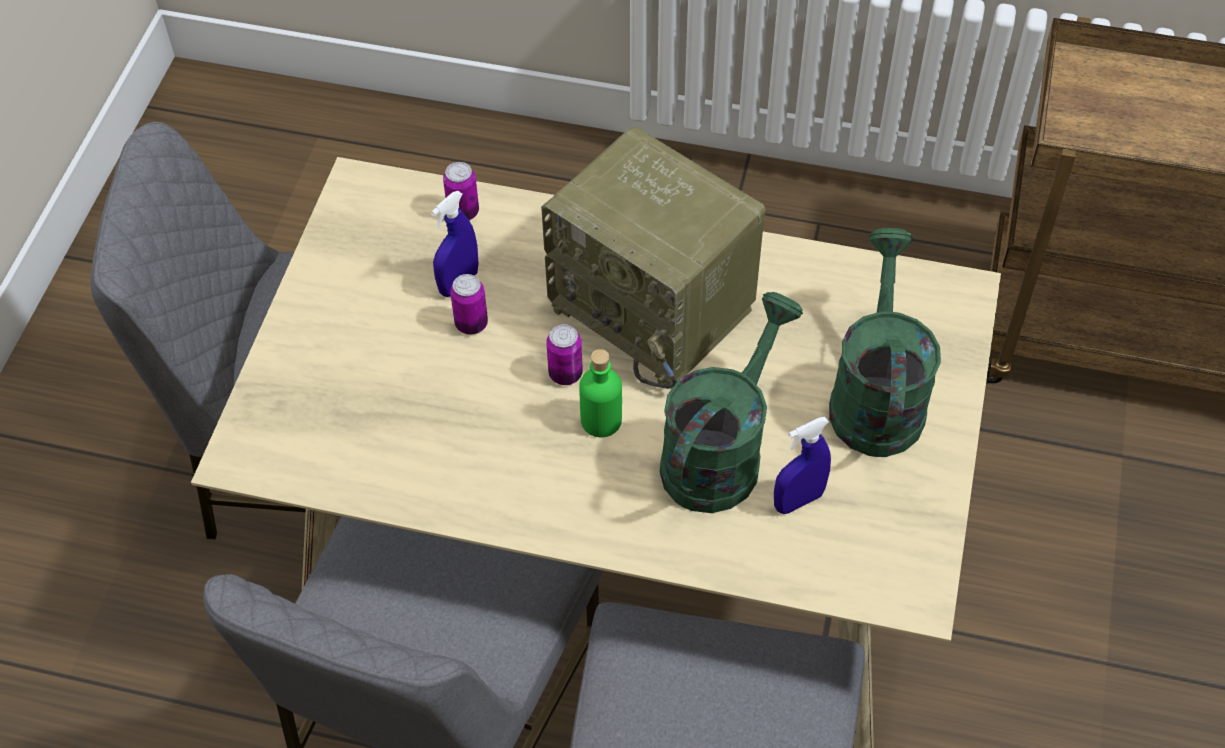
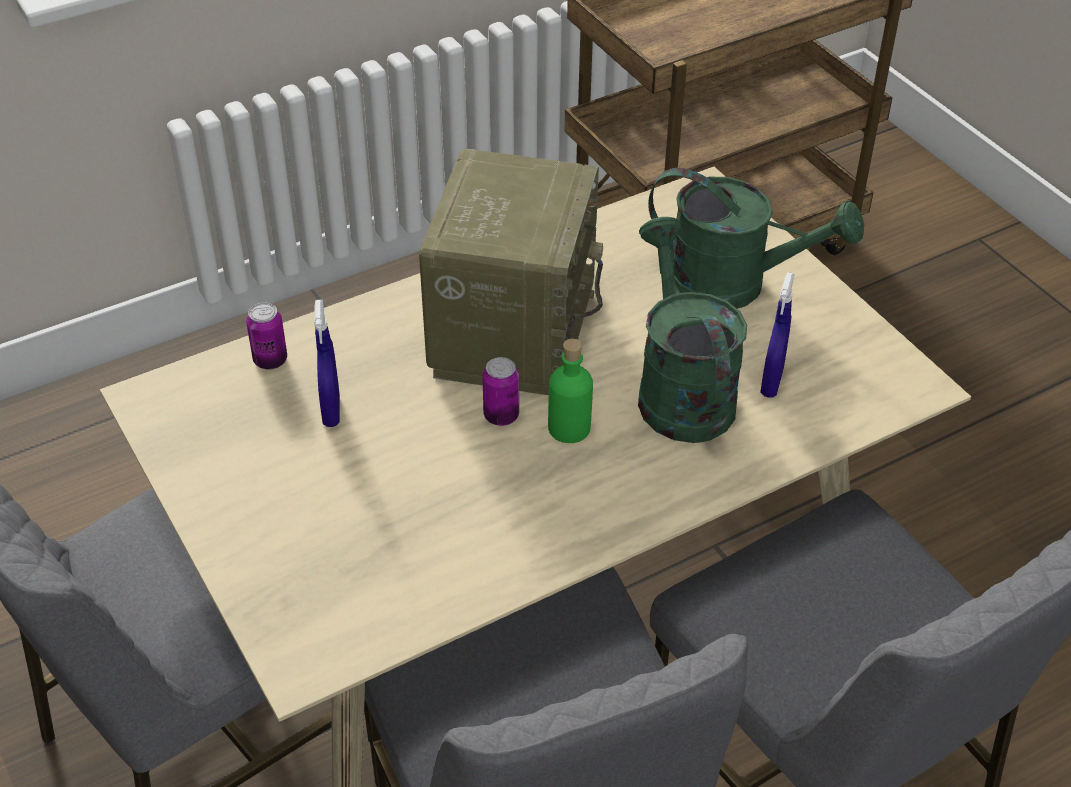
camera: 45 degrees left, 10 degrees down
(471, 324) = (380, 432): can -> none
(656, 308) = (512, 329): radio -> radio turned 75 degrees counterclockwise
(875, 395) = (734, 286): green watering can -> green watering can turned 150 degrees clockwise

